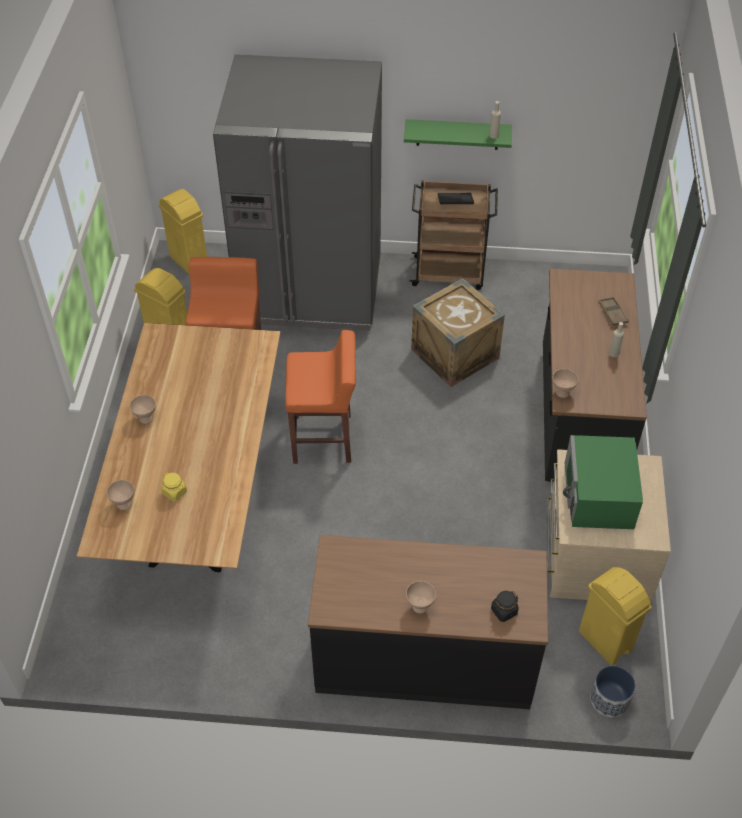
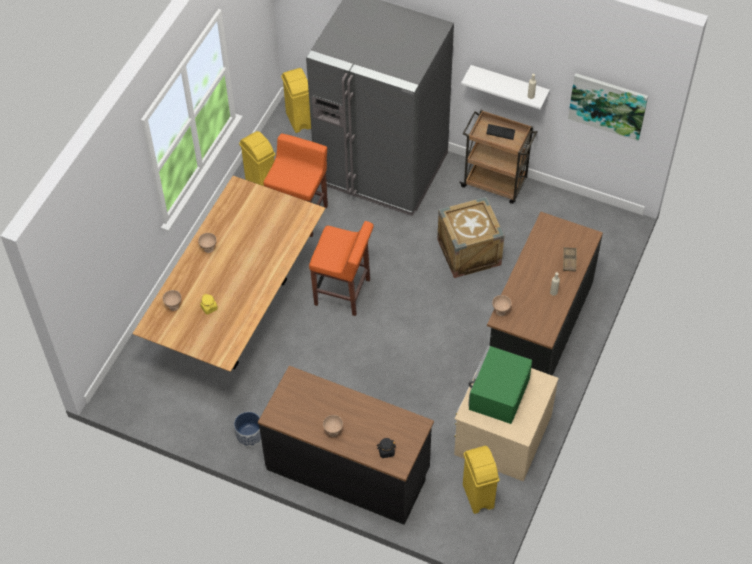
camera: 20 degrees right, 5 degrees up
(457, 134) = (509, 85): green shelf -> white shelf
(588, 125) = (608, 105): none -> picture
(610, 699) = (462, 535): planter -> planter (250, 435)

